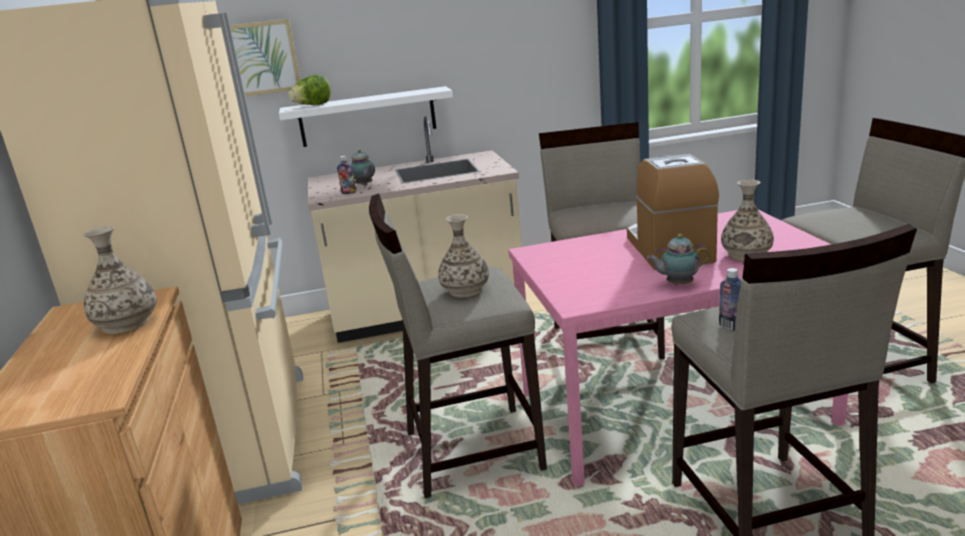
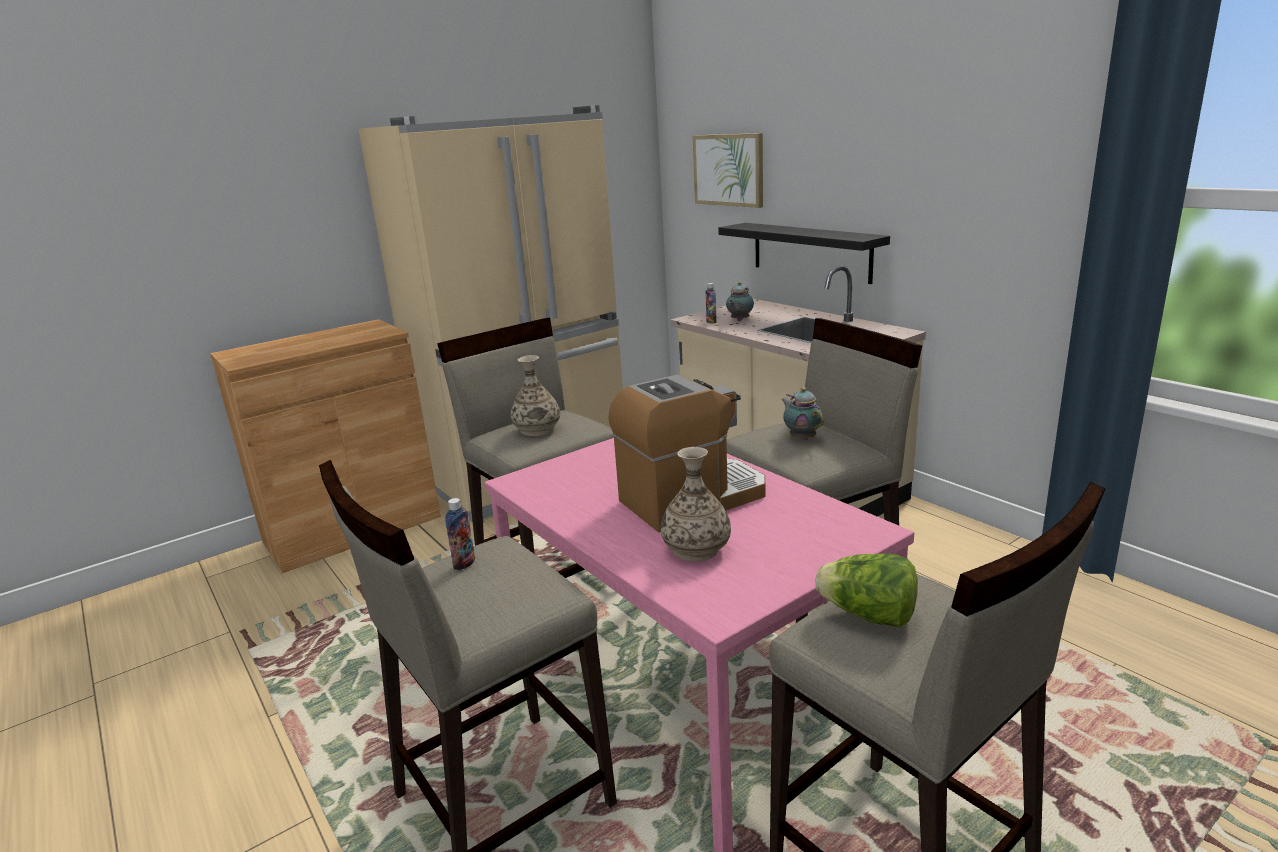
camera: 65 degrees right, 0 degrees up
(126, 323) = (344, 339): vase -> none
(312, 105) = (754, 227): lettuce -> lettuce (868, 616)
(367, 117) = (810, 251): white shelf -> black shelf
(677, 284) = (580, 520): teapot -> teapot (801, 438)

